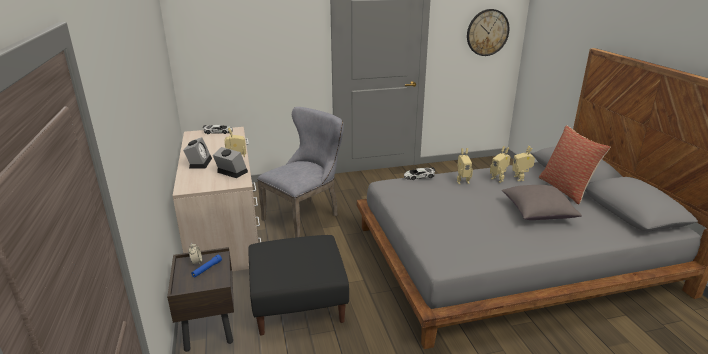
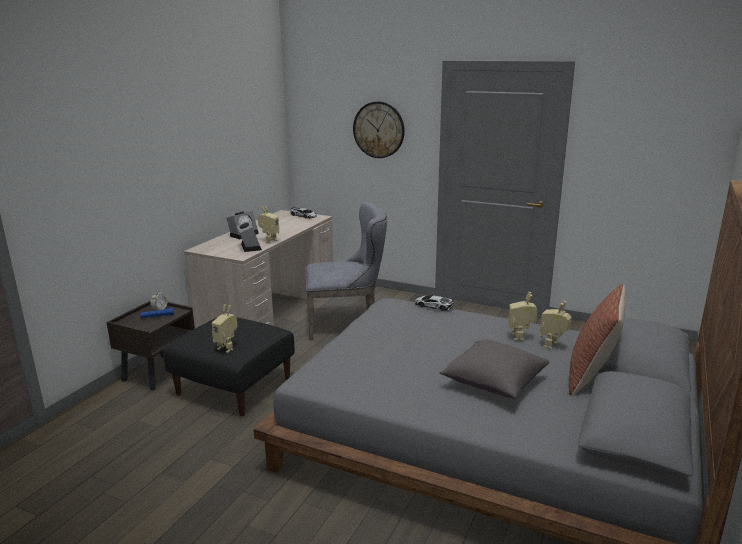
camera: 40 degrees right, 5 degrees down
(462, 181) = (472, 325): toy robot -> toy robot (227, 348)
(487, 32) = (663, 148): wall clock -> wall clock (379, 130)

